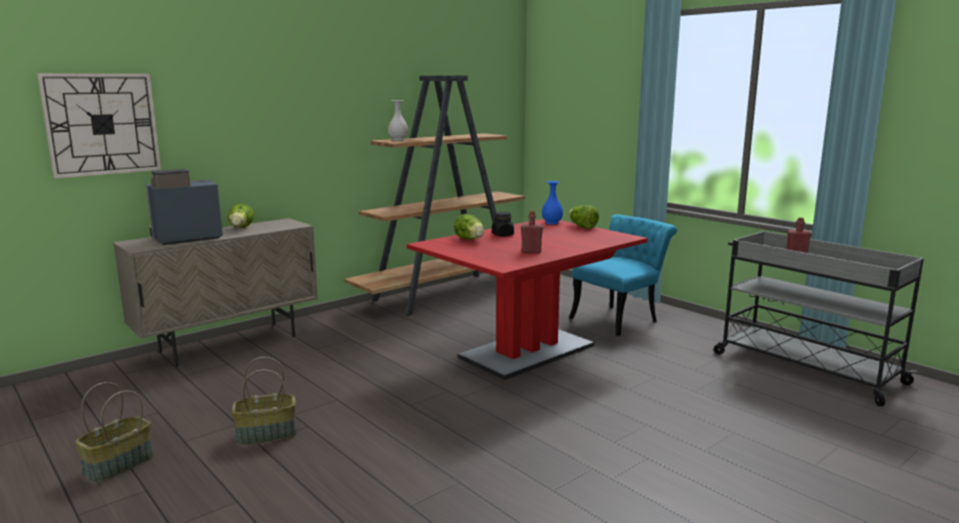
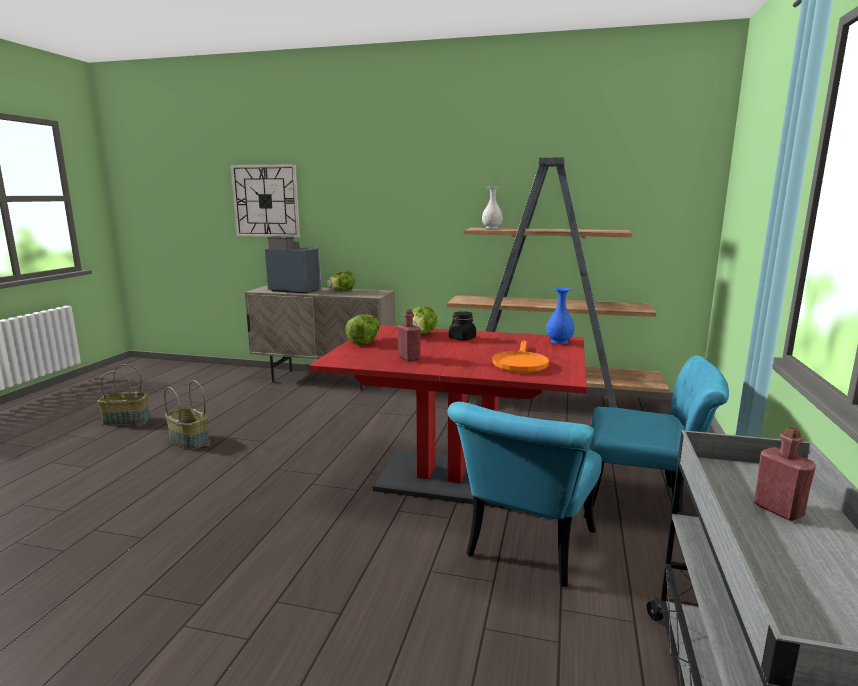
camera: 55 degrees right, 0 degrees up
(582, 227) = (568, 354): lettuce -> lettuce (364, 342)
(585, 237) = (520, 363): none -> orange frying pan
(635, 360) = (526, 551): none -> turquoise chair

